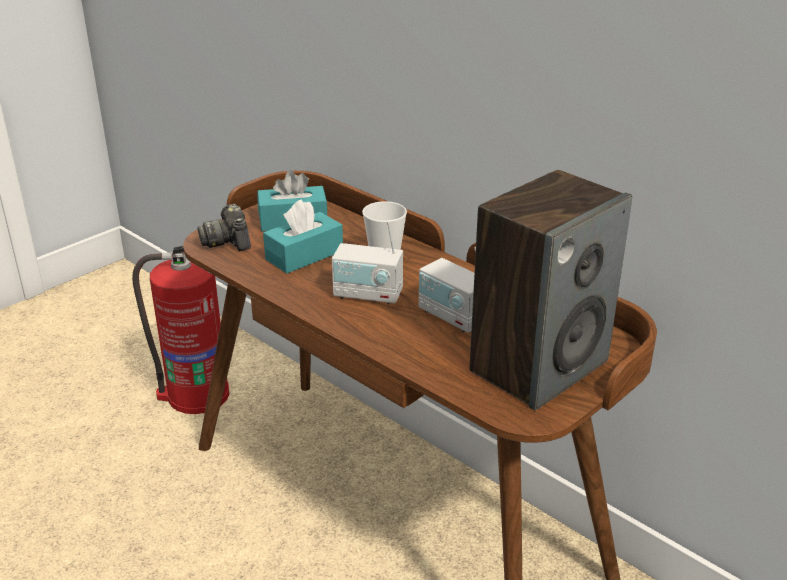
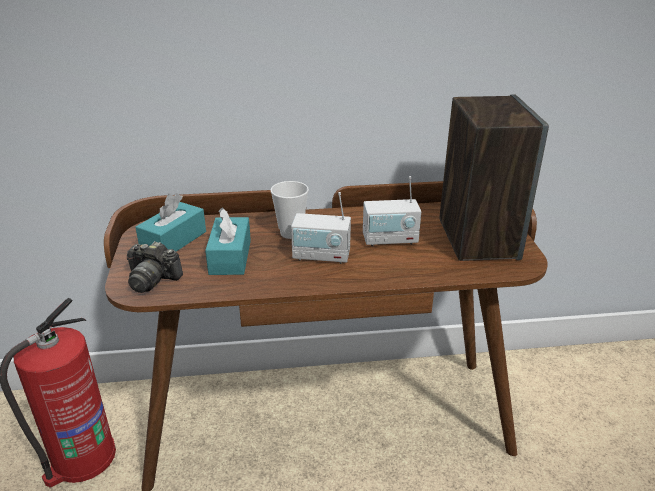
camera: 50 degrees left, 0 degrees up
(368, 294) = (321, 256): radio -> radio turned 45 degrees clockwise

